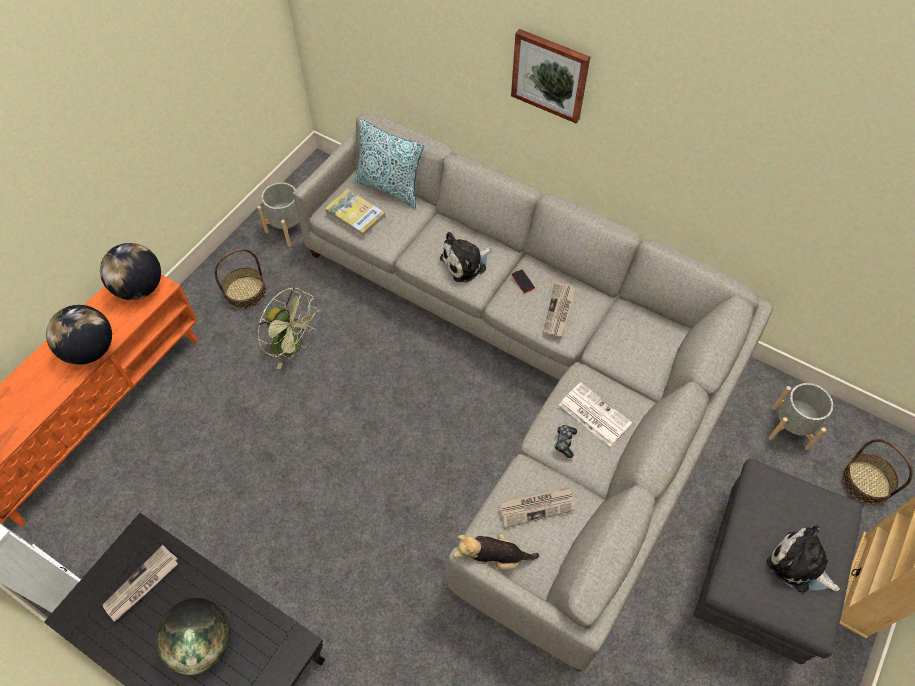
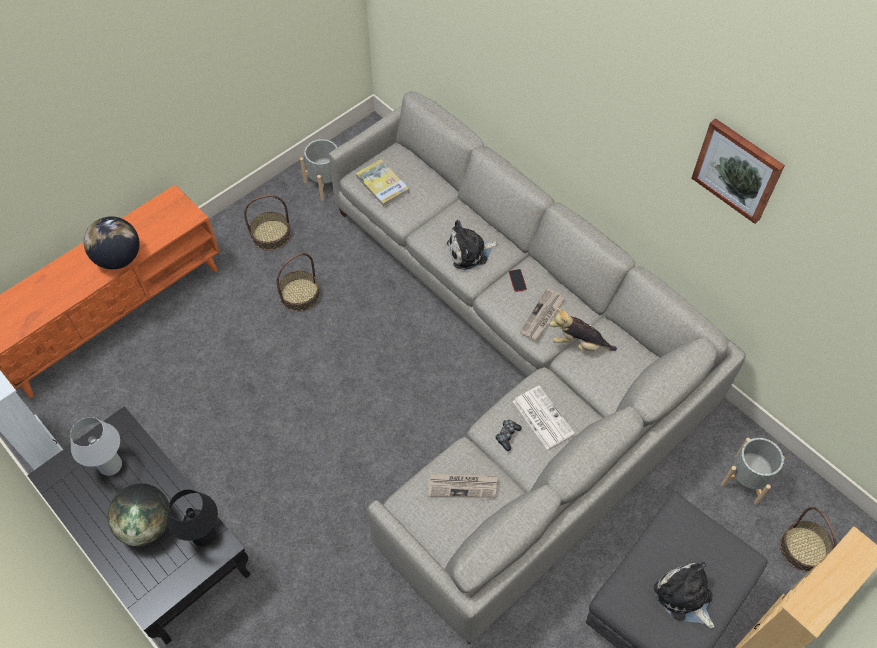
camera: 15 degrees right, 0 degrees up
(140, 288) = (173, 212): globe -> none
(142, 585) = (111, 465): newspaper -> white table lamp
(272, 637) = (203, 535): none -> black table lamp
(293, 346) = (300, 294): green fan -> basket
(389, 188) = (421, 166): pillow -> none
(493, 559) = (410, 520): plush toy -> plush toy (579, 343)
(550, 75) = (571, 96): picture -> picture (738, 170)

